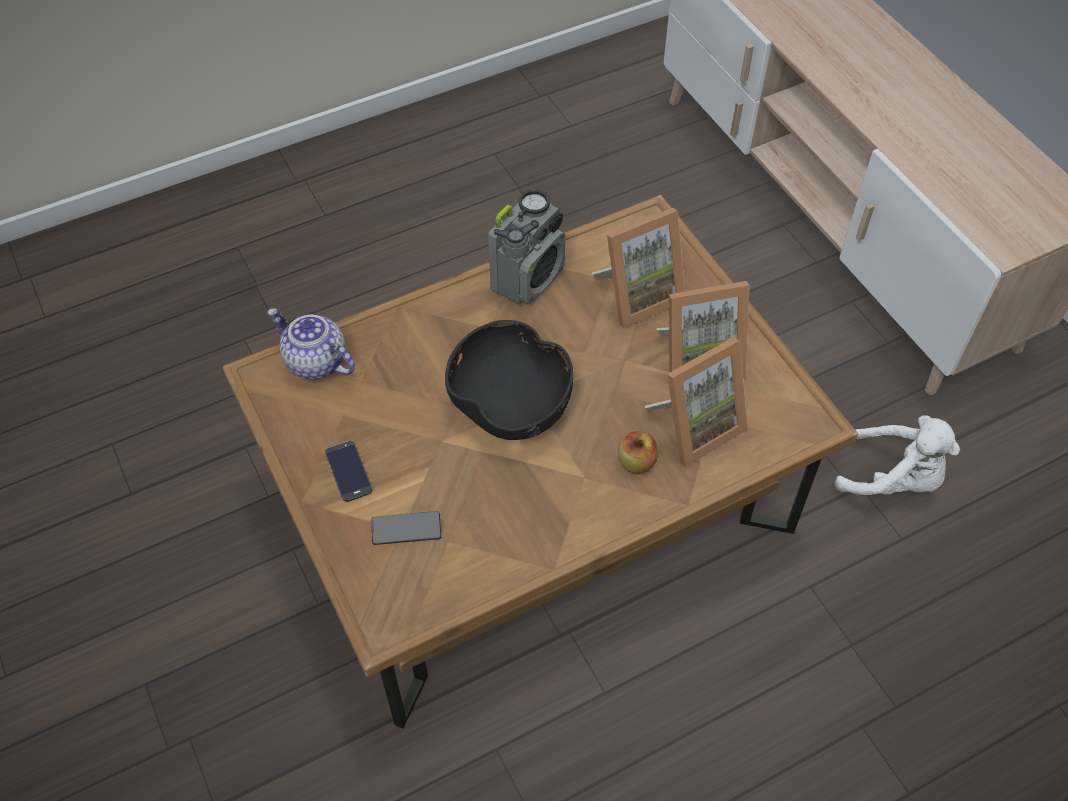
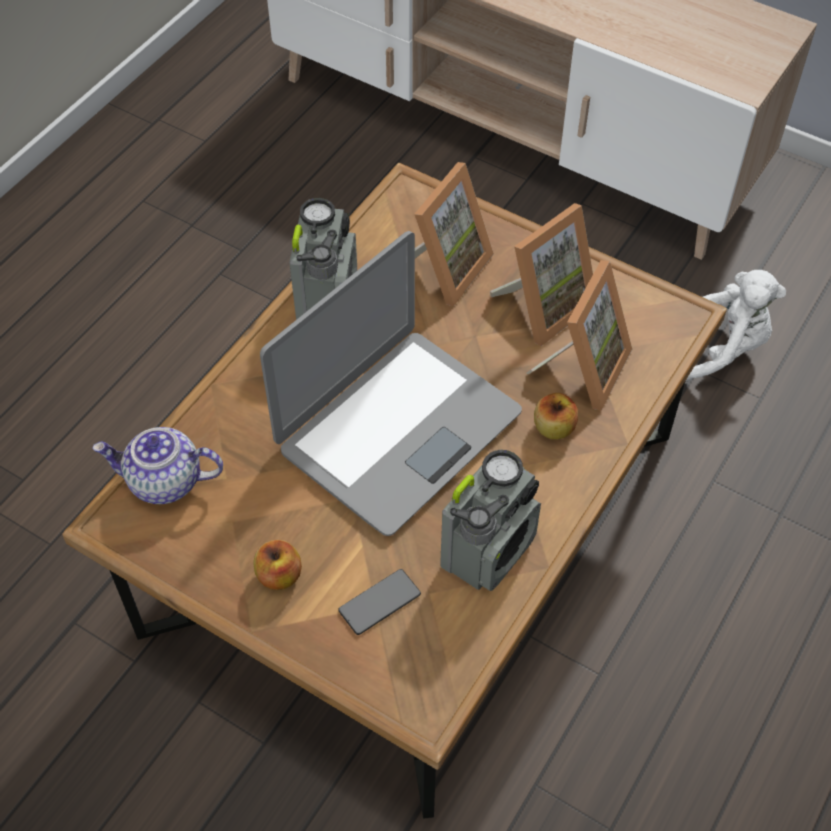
camera: 30 degrees left, 0 degrees up
(348, 471) = (279, 575): phone -> apple
(511, 405) = (397, 430): black bowl -> laptop
(516, 532) = (489, 550): none -> radio

